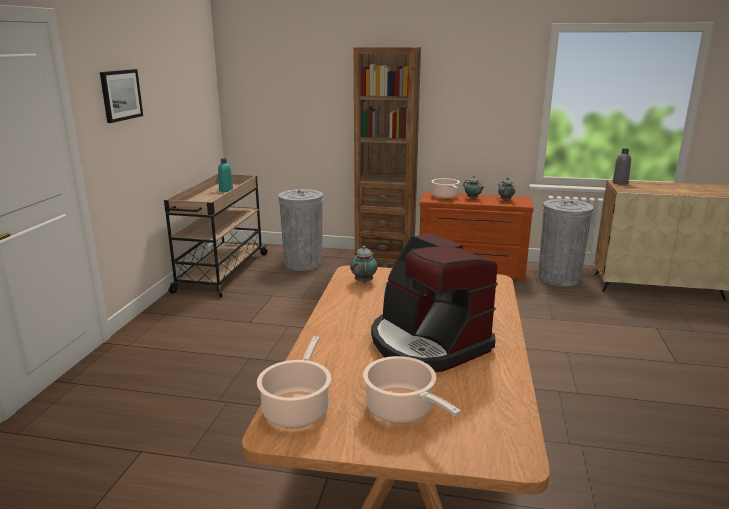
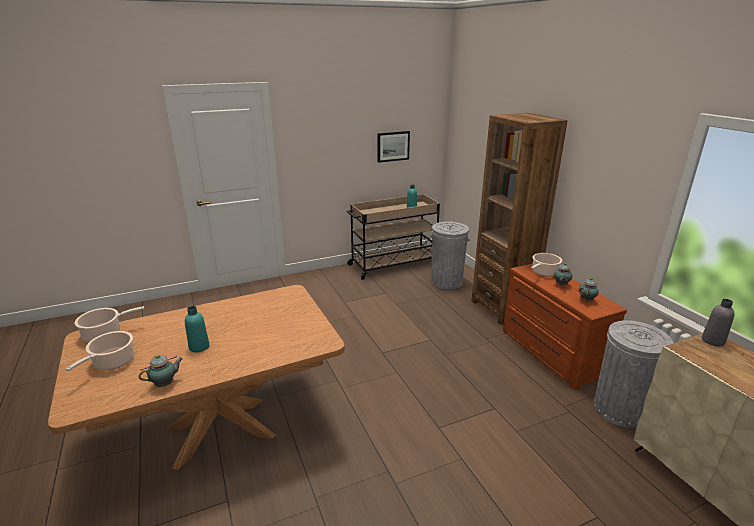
camera: 55 degrees right, 5 degrees up
(121, 95) = (322, 133): picture -> picture (393, 146)
(364, 281) = (280, 299): teapot -> teapot (166, 384)
(427, 343) = (199, 347): coffee machine -> turquoise bottle

